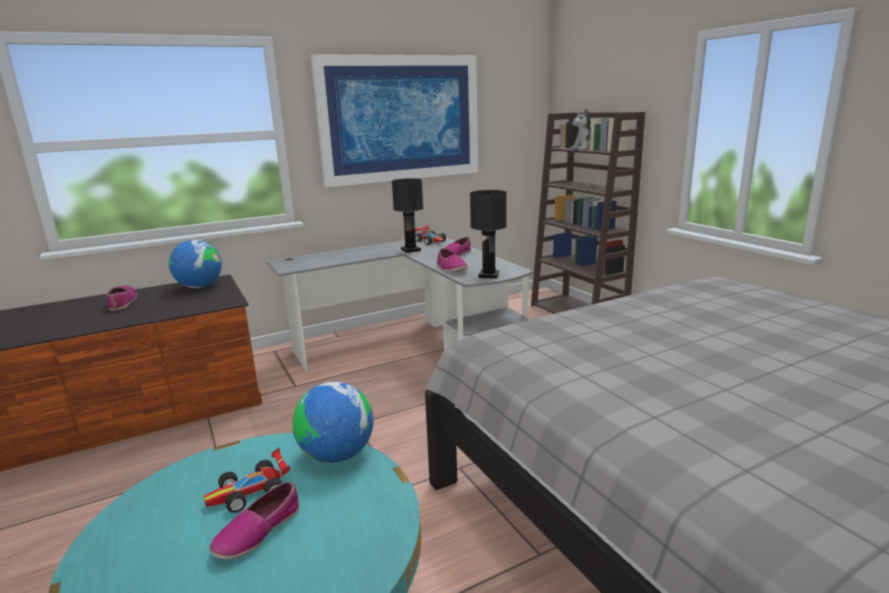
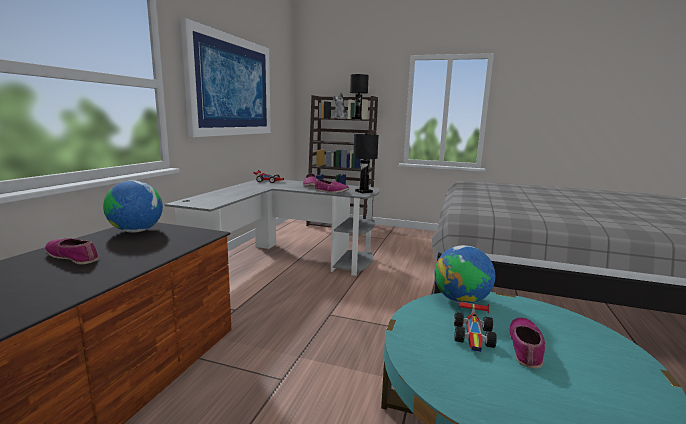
camera: 45 degrees left, 5 degrees down
(258, 531) = (526, 347): shoe -> shoe turned 150 degrees counterclockwise
(411, 250) = (271, 186): black table lamp -> black table lamp (357, 119)

